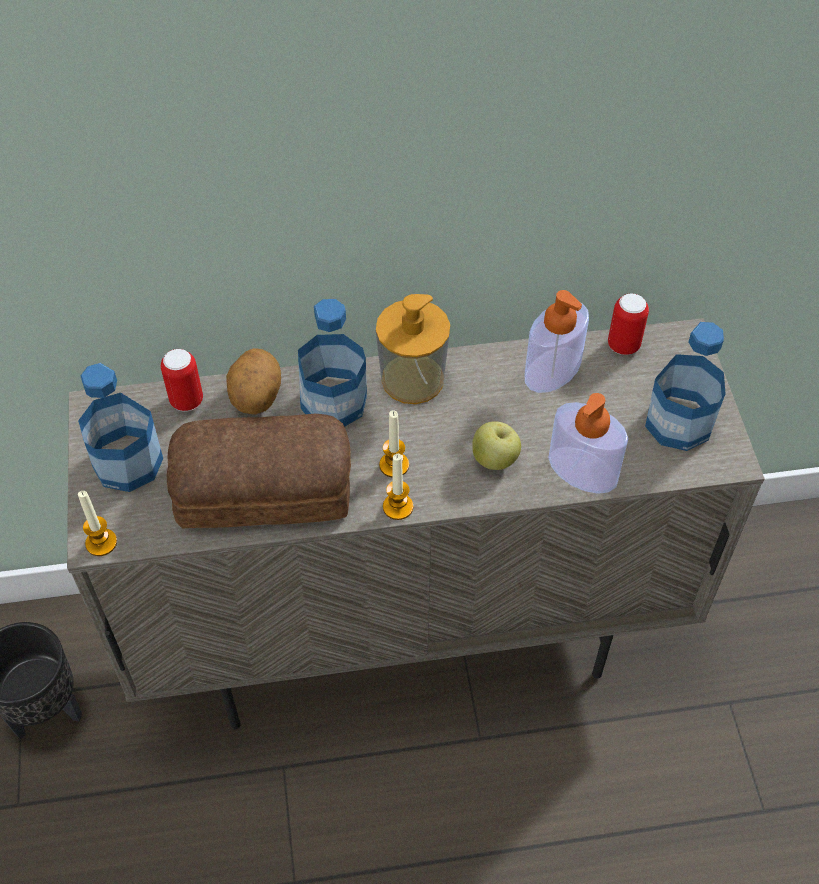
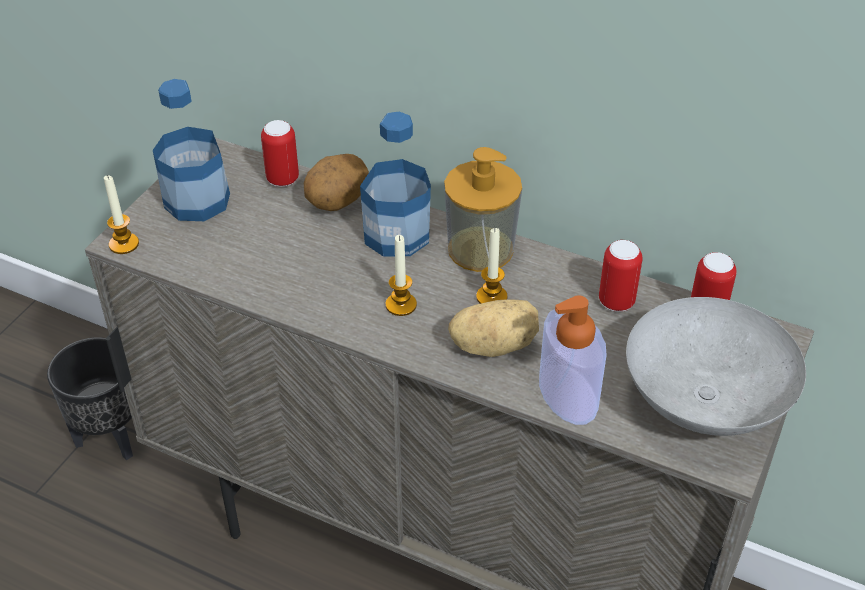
camera: 35 degrees right, 10 degrees down
(266, 490) = (280, 270): bread -> none
(398, 507) = (373, 337): candle -> candle (491, 297)
(495, 459) = (493, 345): apple -> potato
(552, 370) = (616, 301): soap dispenser -> can
(678, 423) = (702, 404): bottle -> grey bowl

